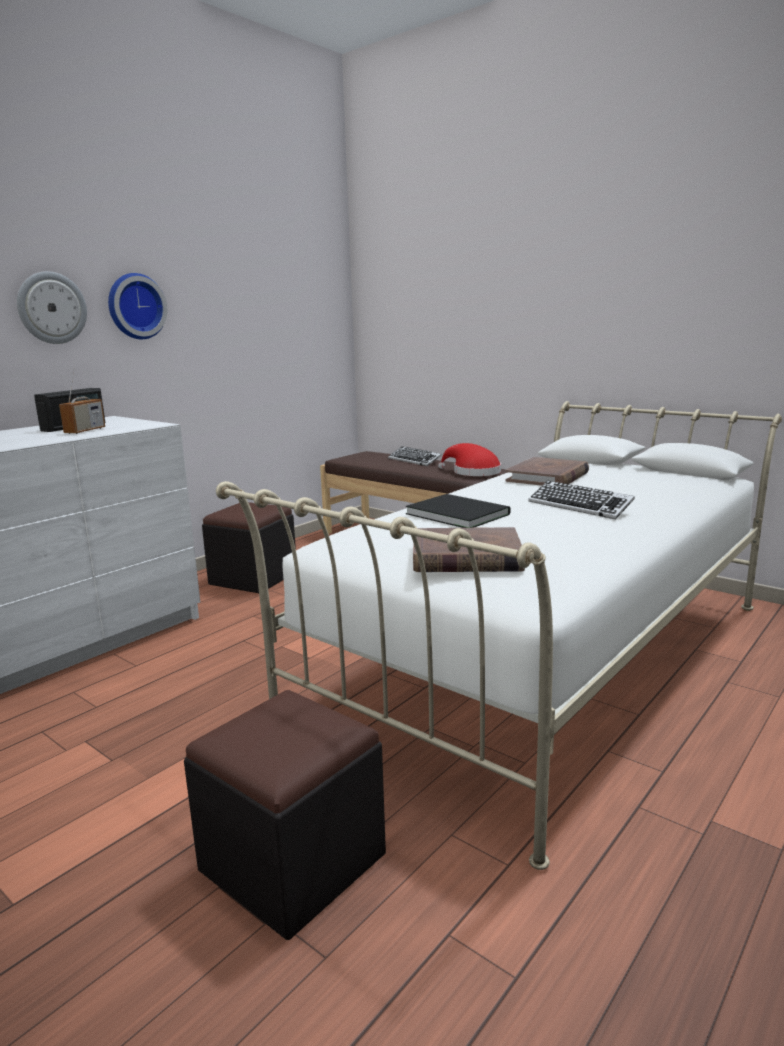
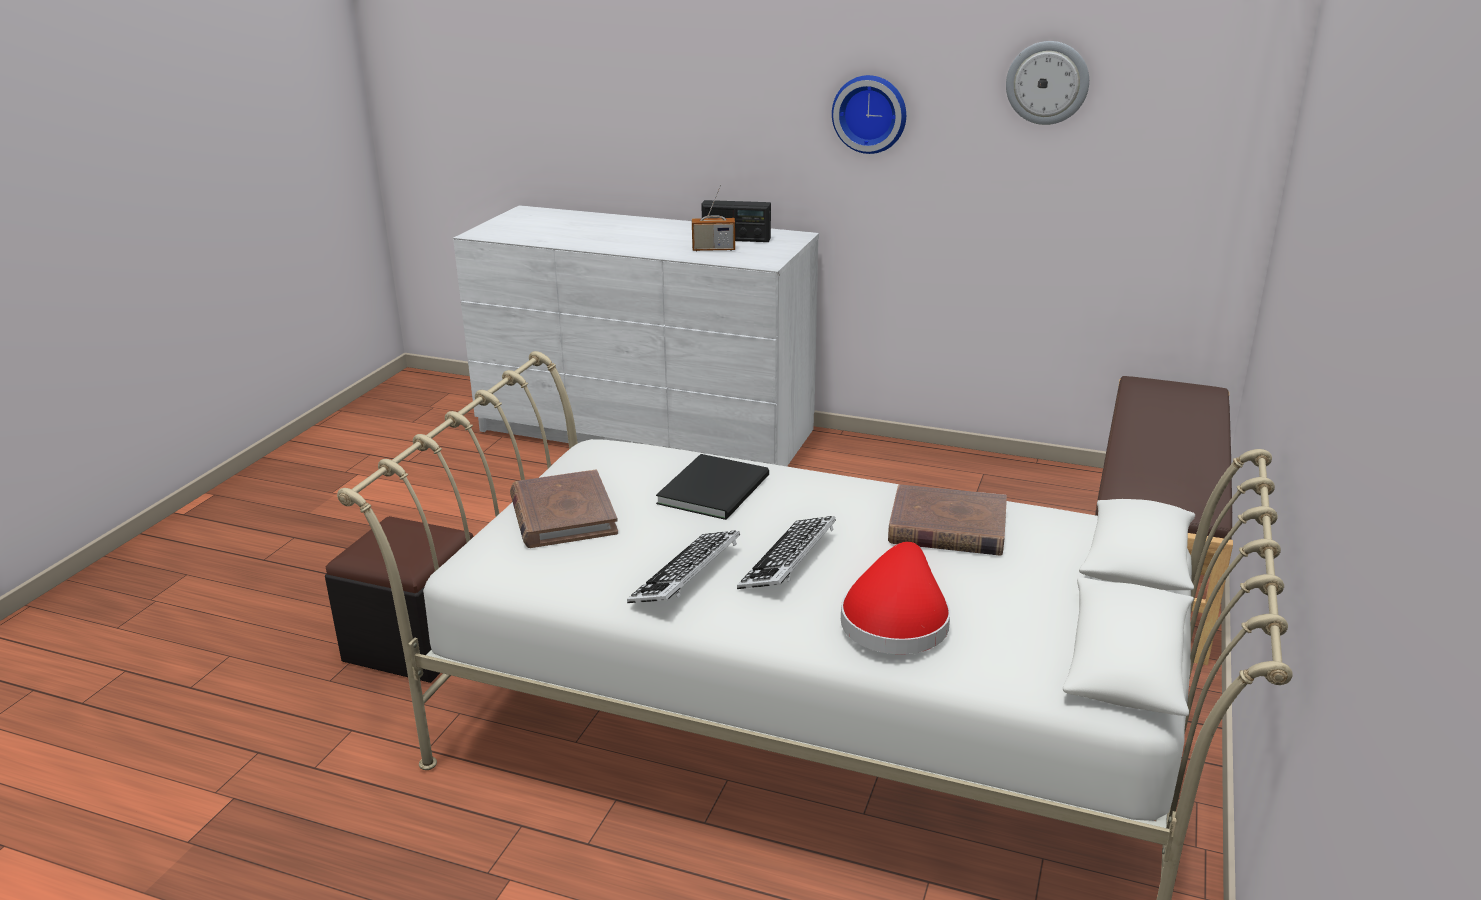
camera: 70 degrees right, 10 degrees up
(51, 308) = (774, 109): wall clock -> wall clock (1047, 83)
(253, 578) = (903, 476): black ottoman -> none
(414, 460) = (1195, 434): keyboard -> keyboard (686, 576)
(473, 472) = (1162, 492): red hat -> red hat (895, 619)

